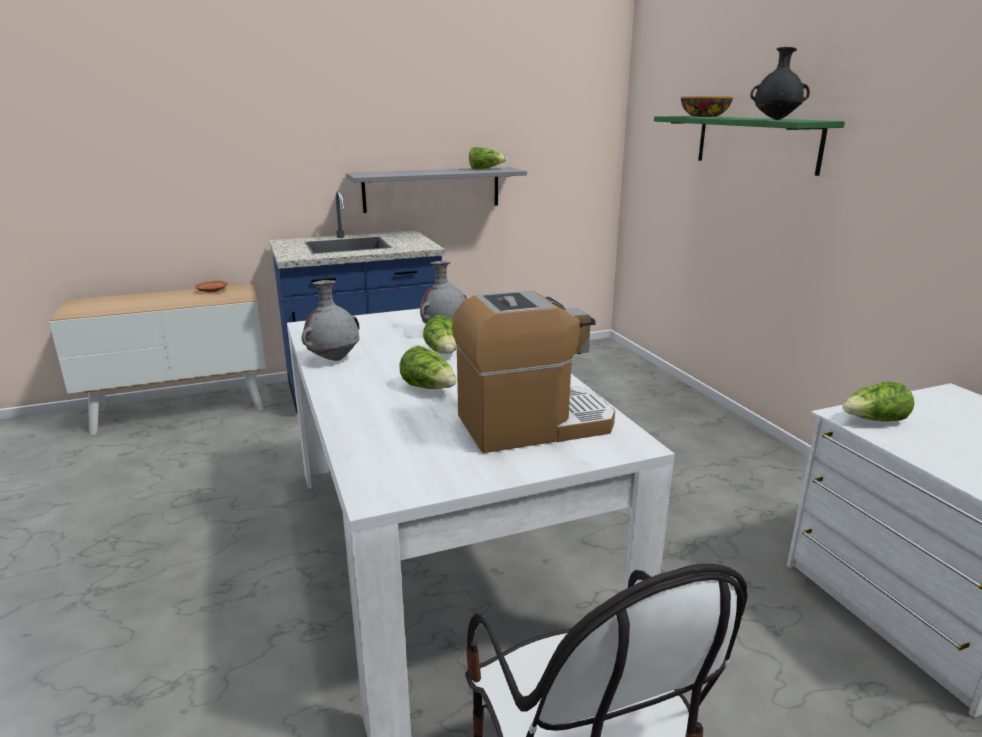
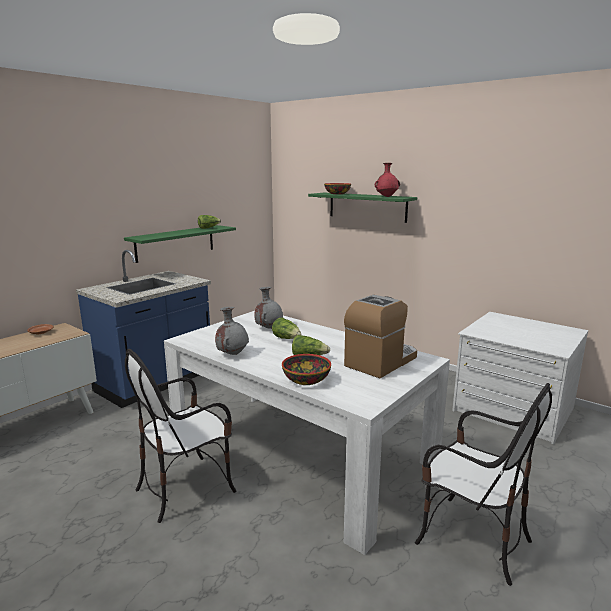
camera: 30 degrees left, 5 degrees down
(256, 542) = (186, 488): none -> chair
(366, 423) = (307, 380): none -> bowl
(432, 189) = (175, 243): grey shelf -> green shelf
(776, 119) = (387, 197): black vase -> red vase
(874, 421) = (483, 332): lettuce -> none

